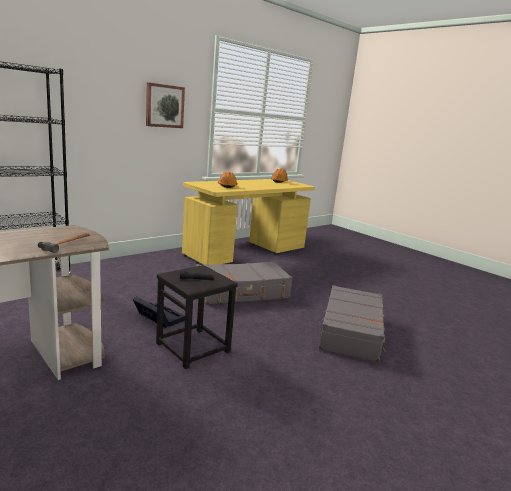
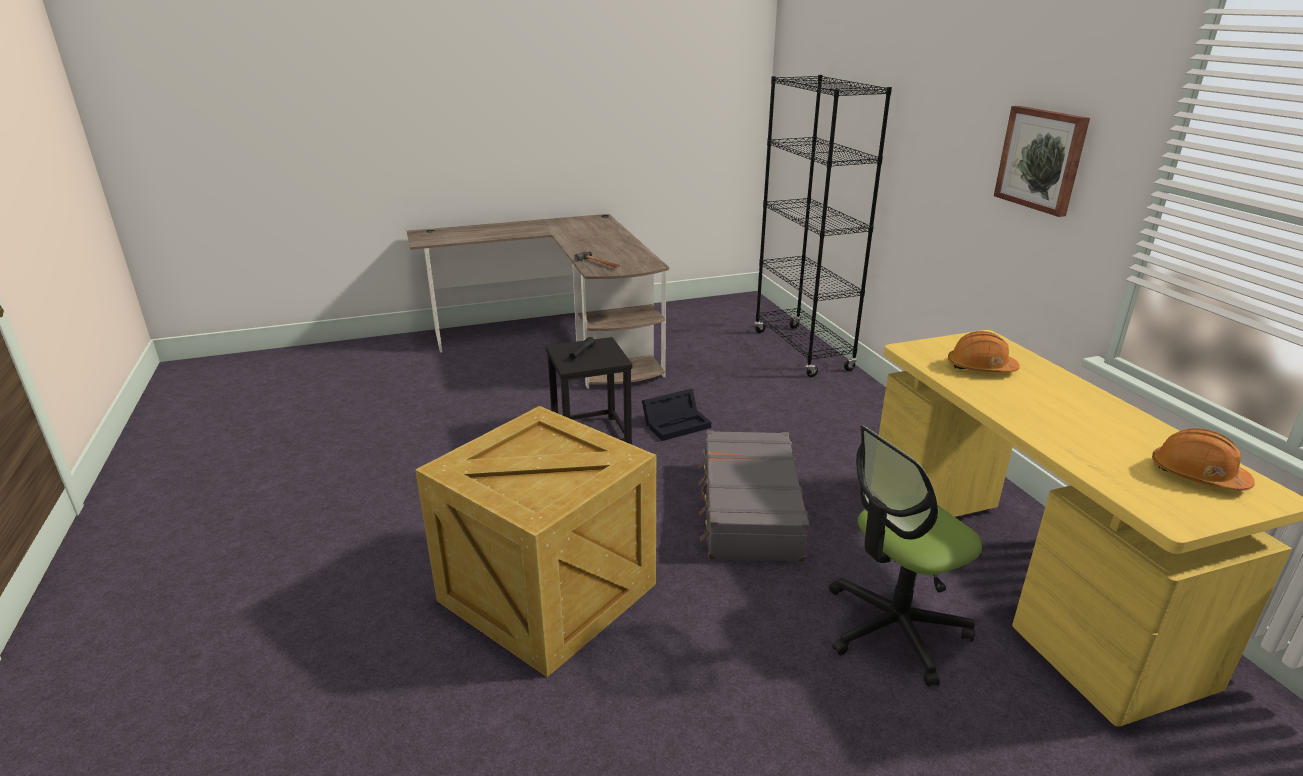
camera: 115 degrees right, 10 degrees up
(293, 269) = (894, 628): none -> office chair
(352, 331) = (551, 592): grey suitcase -> crate

